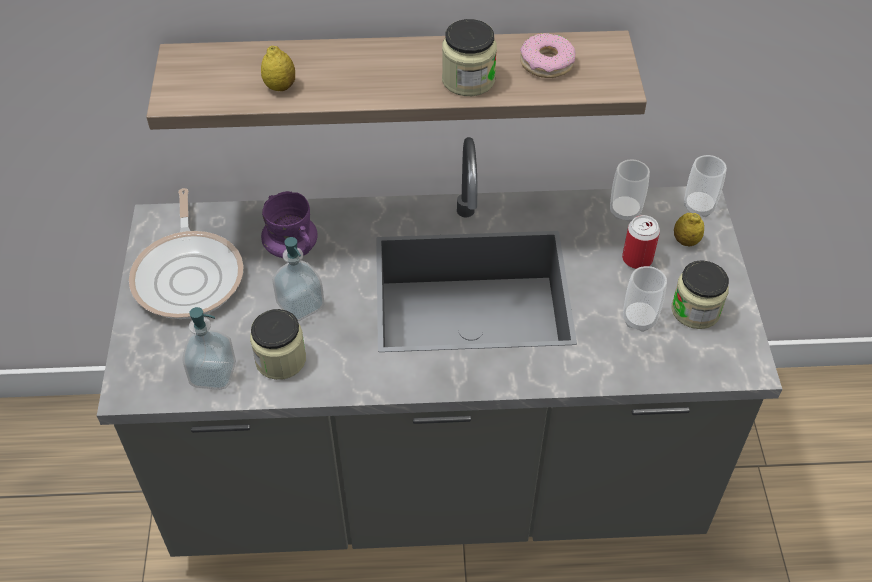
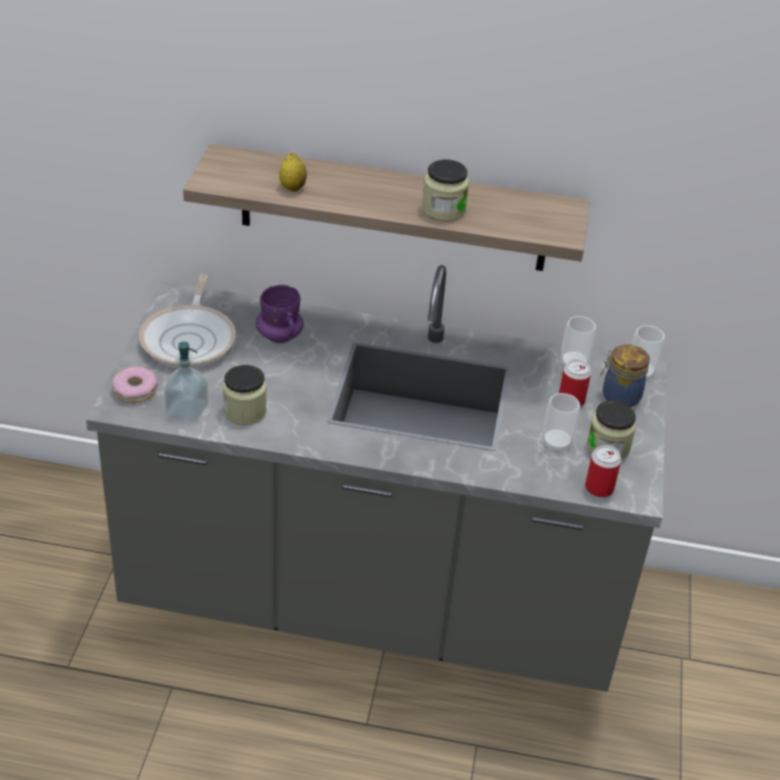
camera: 10 degrees right, 10 degrees down
(300, 305) = (273, 377): soap dispenser -> none
(546, 63) = (511, 210): donut -> donut (135, 390)
(686, 241) = (619, 396): lemon -> jar
(703, 366) = (599, 488): none -> can

